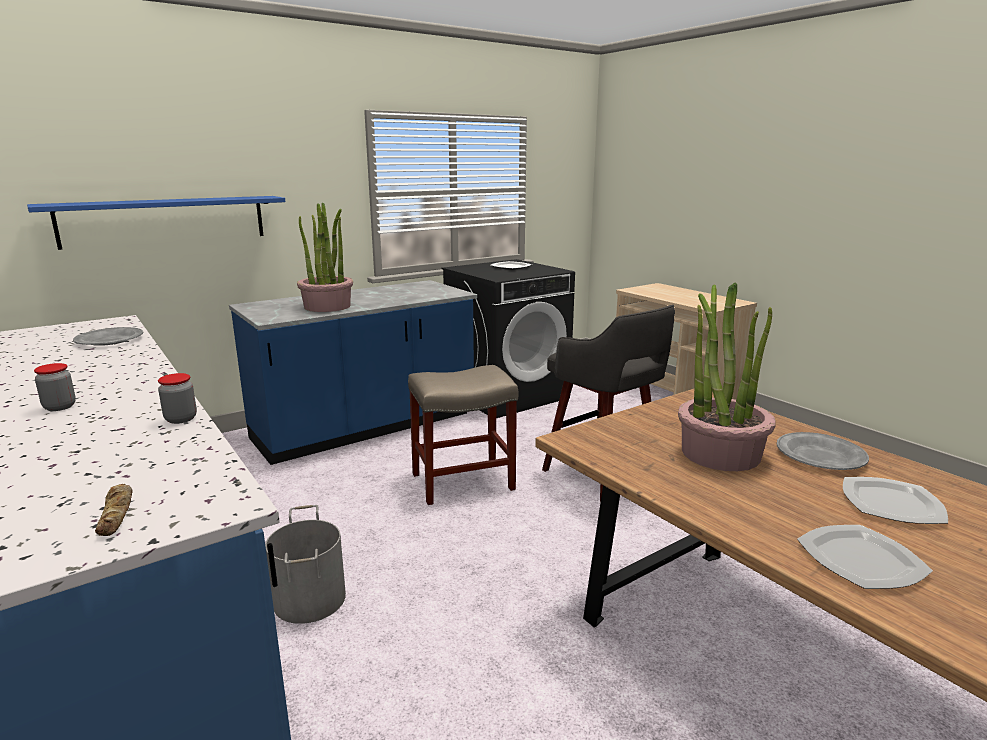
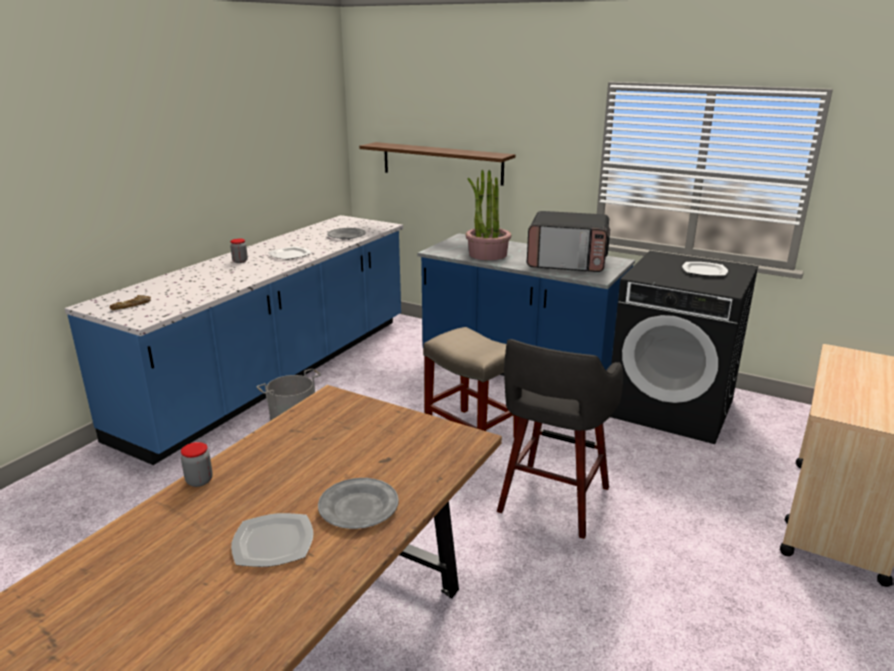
camera: 65 degrees right, 5 degrees up
(165, 221) = (441, 163): blue shelf -> brown shelf
(181, 419) = (235, 284): jar -> jar (199, 481)
(404, 292) = (567, 263): none -> microwave
(720, 453) = (337, 457): potted plant -> none
(860, 559) = (179, 522): plate -> plate (290, 255)

